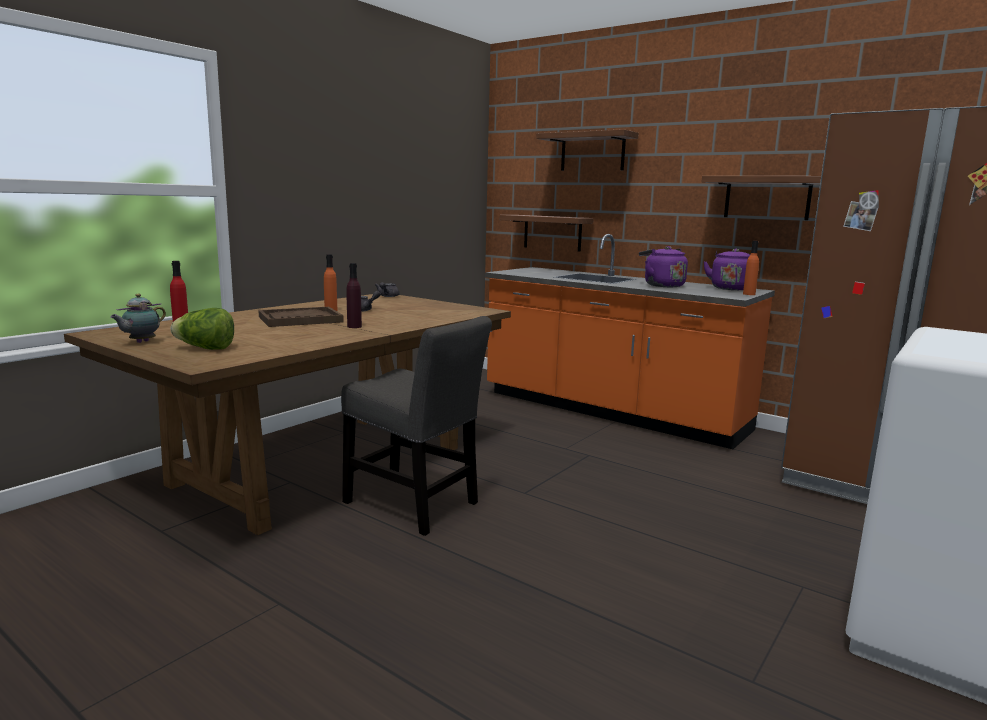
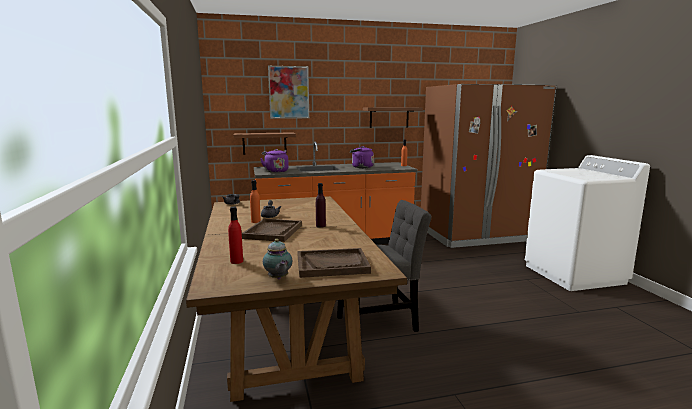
camera: 50 degrees left, 0 degrees up
(206, 348) = (332, 264): lettuce -> brown tray
(592, 152) = (289, 92): shelf -> picture
(730, 288) = (385, 164): purple kettle -> purple kettle (276, 171)

